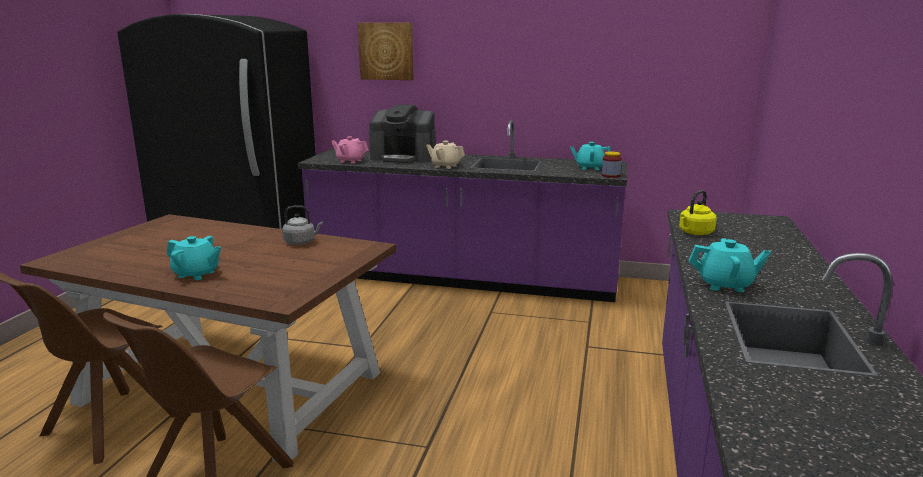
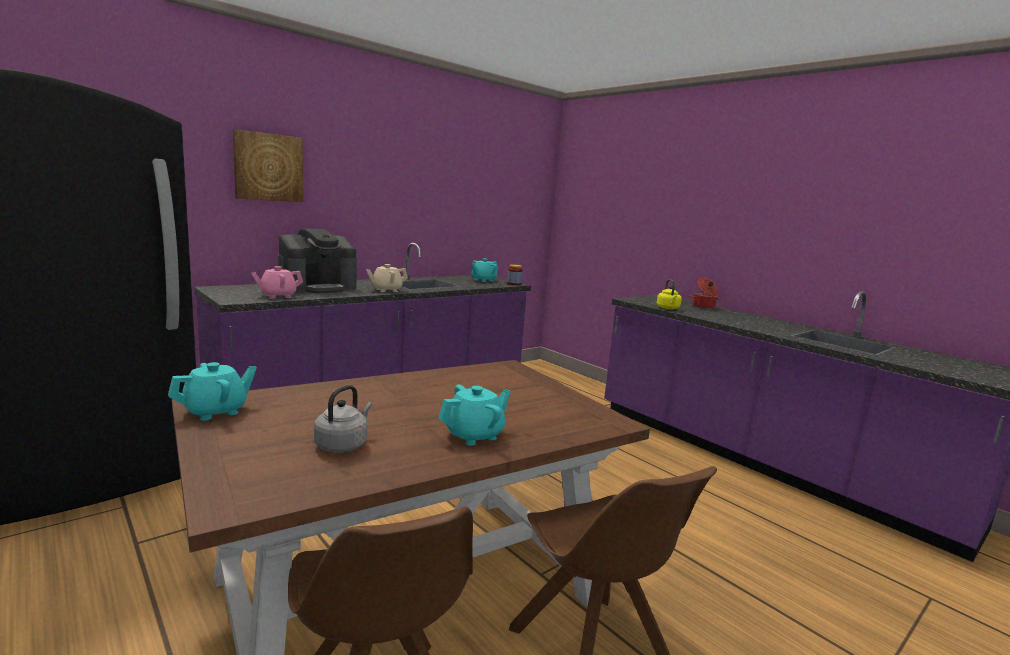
camera: 55 degrees left, 5 degrees down
(301, 242) = (448, 379): grey kettle -> grey kettle (343, 445)
(725, 285) = (764, 328): turquoise teapot -> turquoise teapot (216, 411)
(778, 243) = (703, 307): none -> cooking pot

